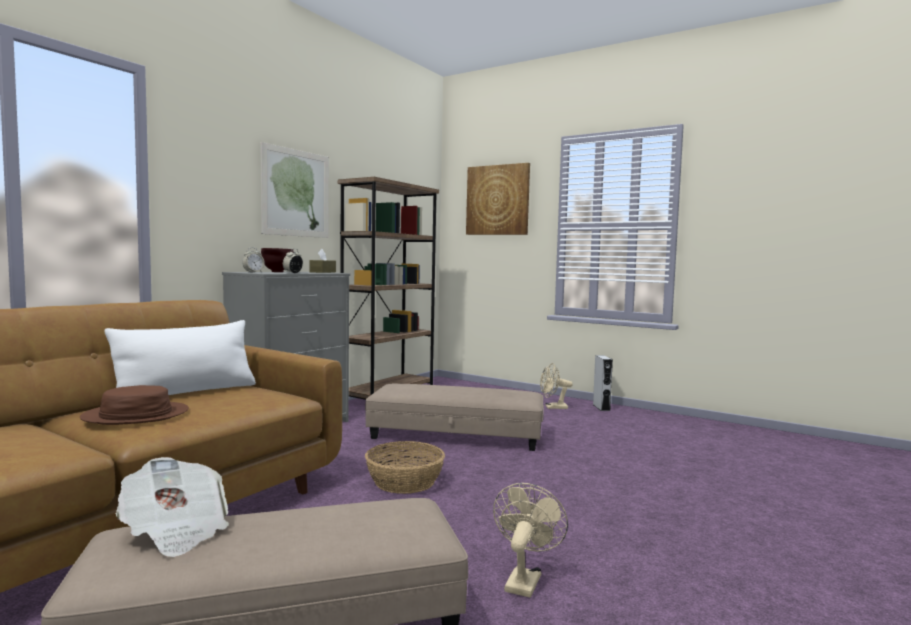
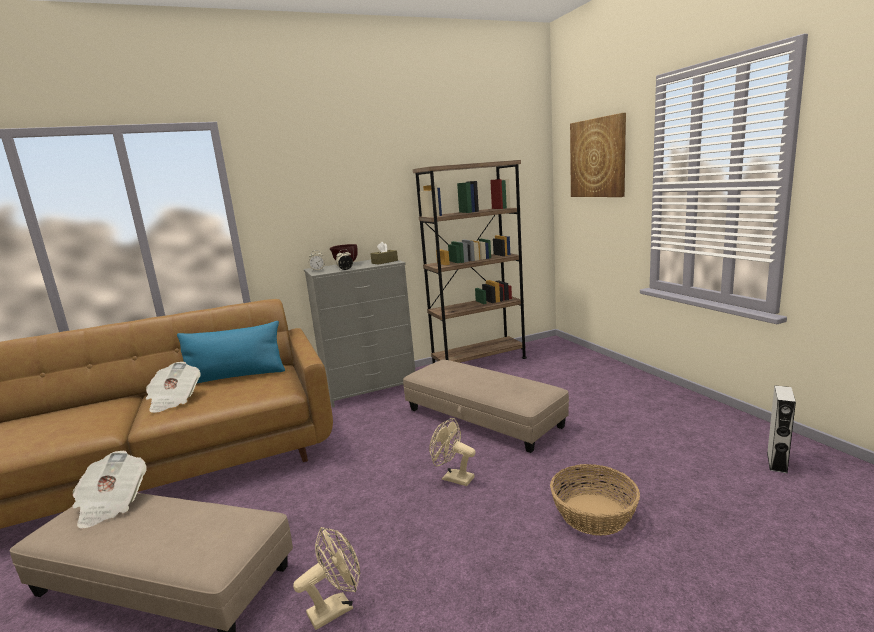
camera: 35 degrees right, 10 degrees up
(136, 415) = (174, 400): brown hat -> newspaper
(186, 393) = (236, 376): white pillow -> blue pillow
(296, 193) = (369, 191): picture -> none
(405, 481) = (380, 466): basket -> basket (594, 514)
(553, 407) = (624, 393): beige fan -> beige fan (453, 478)
(601, 407) = (683, 401): grey speaker -> grey speaker (777, 462)

